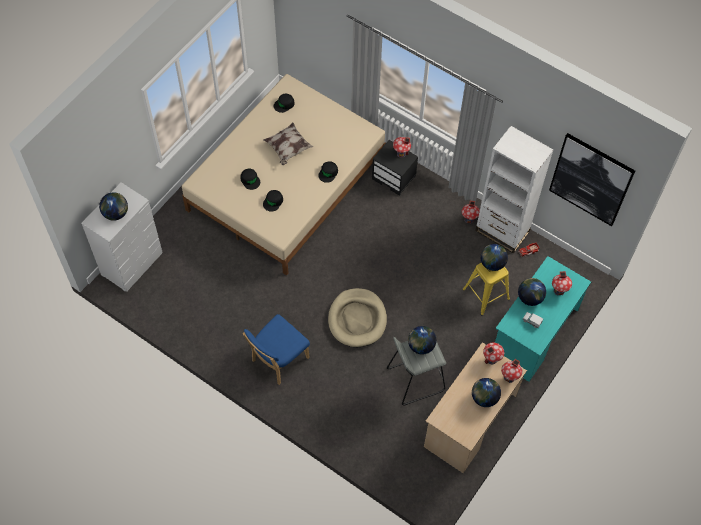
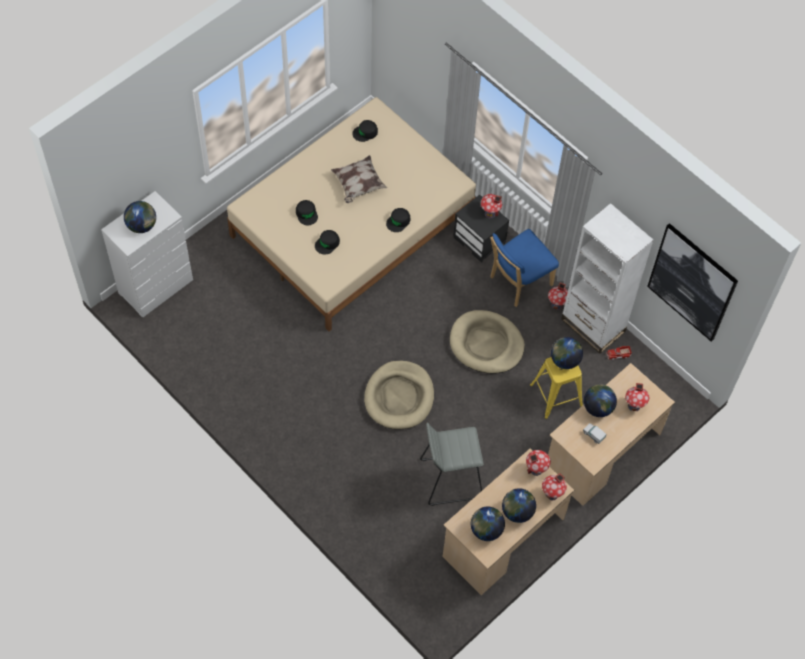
camera: 10 degrees right, 0 degrees up
(278, 360) = (297, 427): blue chair -> blue chair (518, 282)
(419, 262) = (486, 344): none -> beige dog bed
(421, 346) = (458, 439): globe -> globe (486, 530)
(534, 334) = (602, 452): turquoise desk -> beige desk

